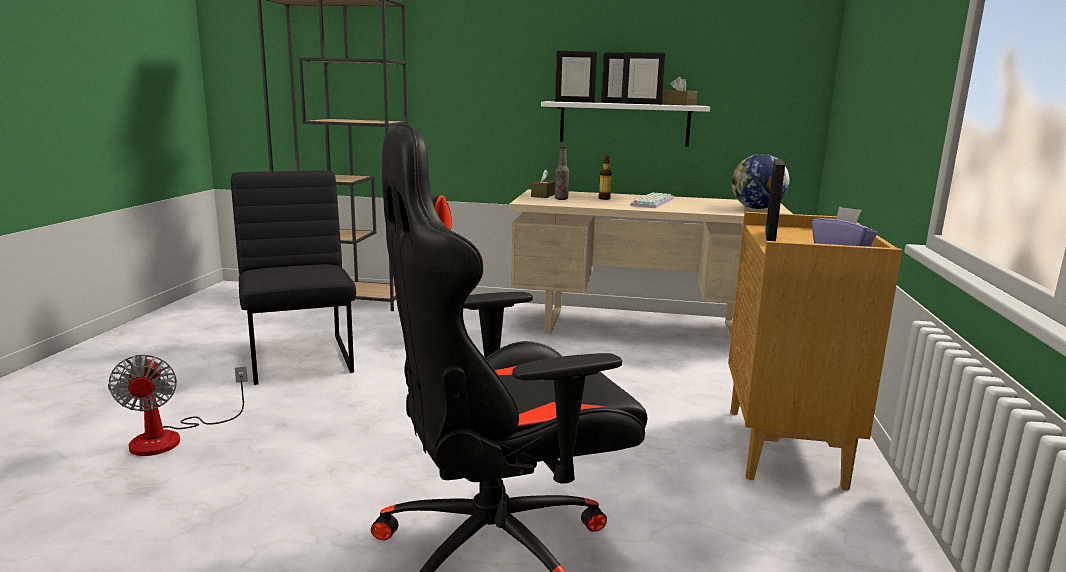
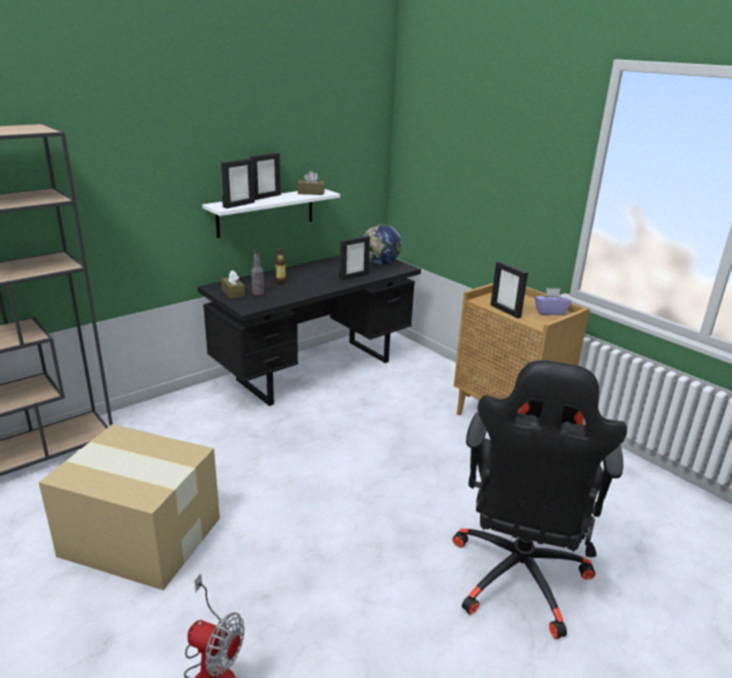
camera: 50 degrees left, 10 degrees up
(300, 356) = (140, 535): black chair -> cardboard box
(641, 104) = (289, 197): picture frame -> picture frame (353, 276)
(642, 327) = (315, 370): beige desk -> black desk
(651, 202) = (315, 276): keyboard -> none

